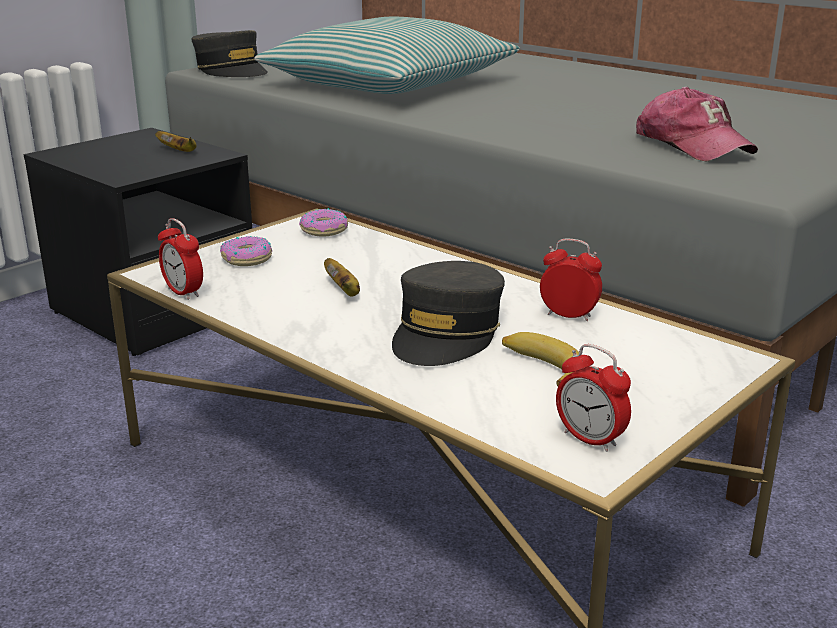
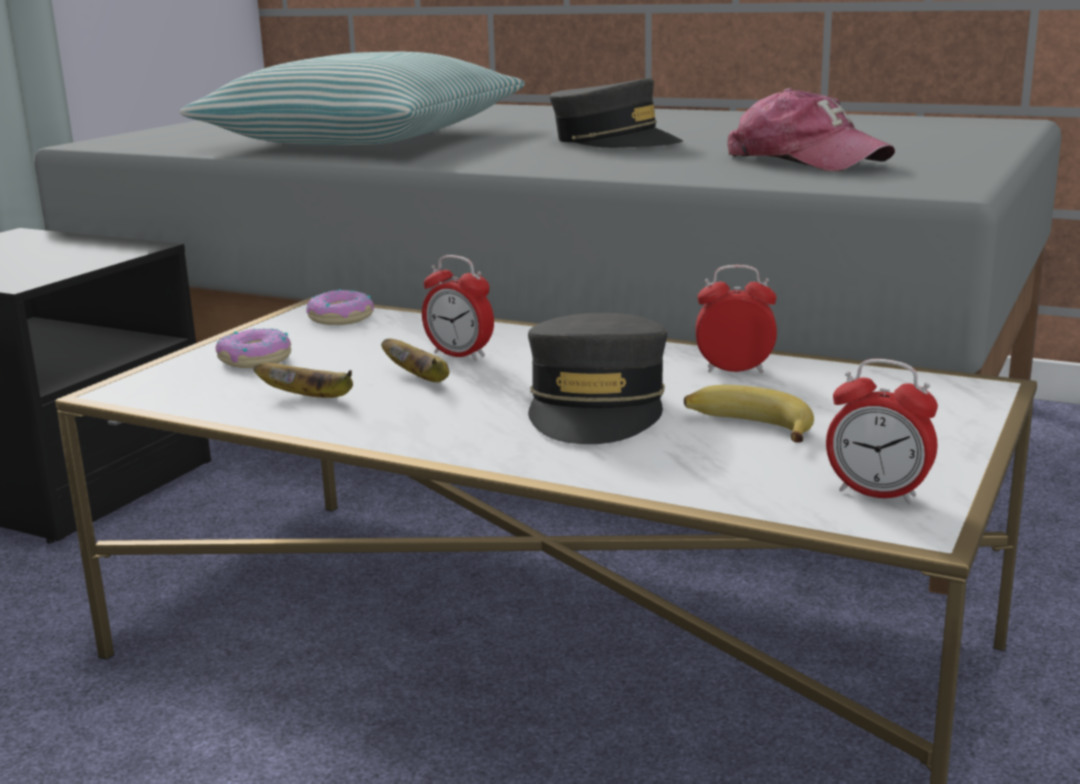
camera: 15 degrees left, 5 degrees down
(179, 151) = (82, 247): banana -> banana (311, 397)
(183, 292) = (190, 407): alarm clock -> alarm clock (459, 355)
(231, 70) = (131, 140): grey cap -> grey cap (614, 141)

